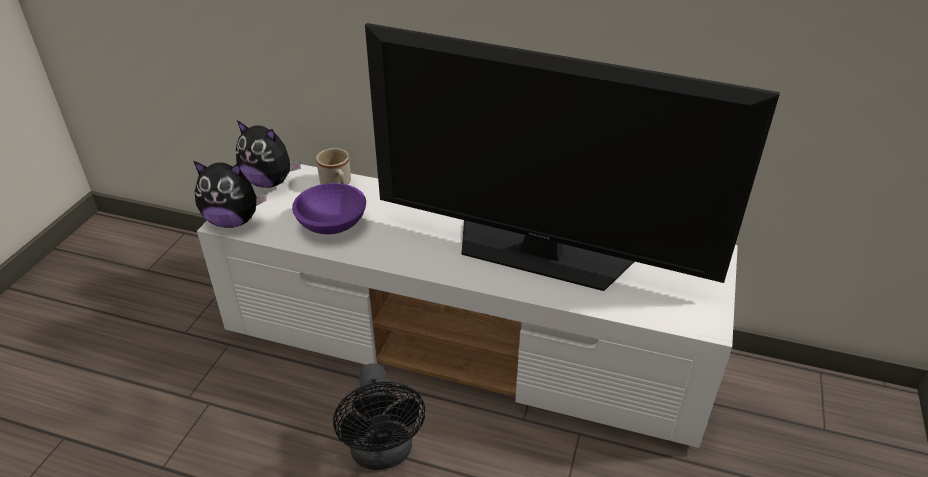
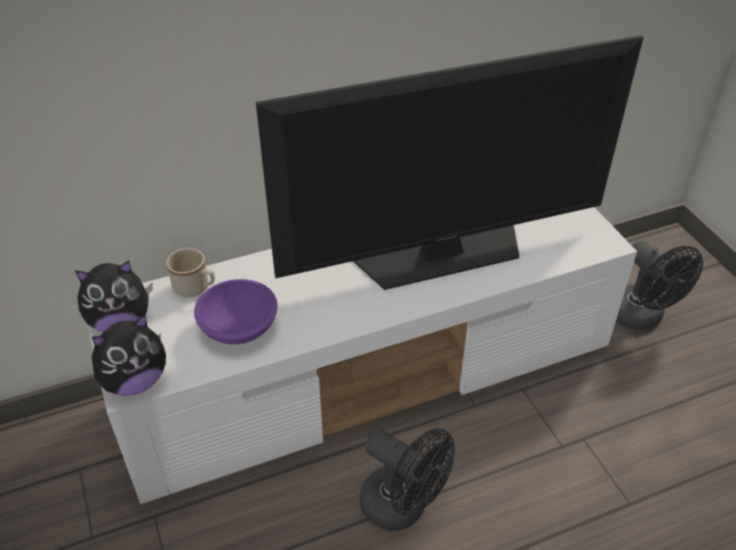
camera: 40 degrees left, 5 degrees up
(770, 449) = (641, 317): none -> black fan

